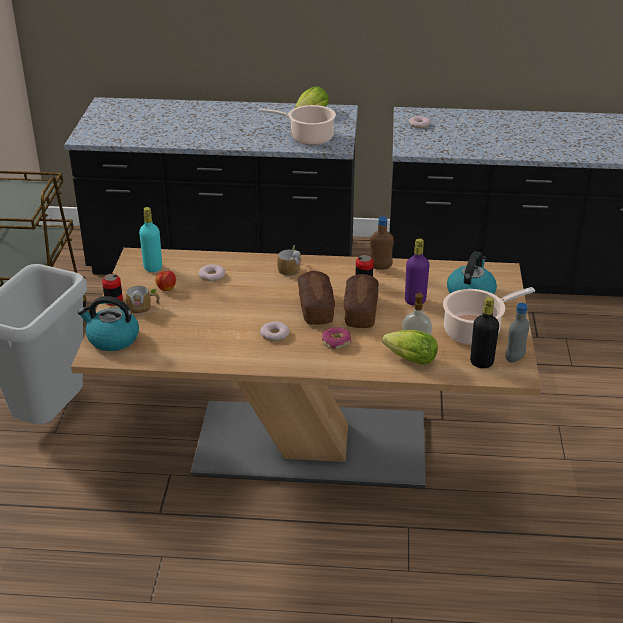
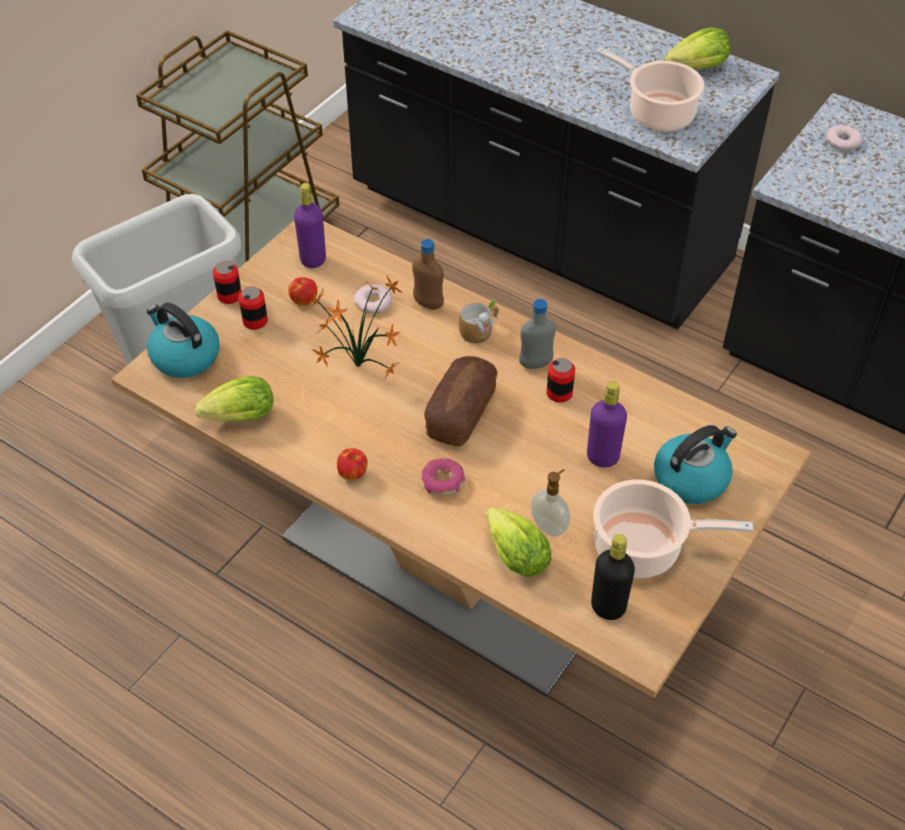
camera: 30 degrees right, 15 degrees up
(143, 307) = (255, 321): mug -> can
(153, 267) = (313, 259): turquoise bottle -> purple bottle
(178, 356) = (236, 418): none -> lettuce
(230, 307) = (355, 365): none -> potted plant
(274, 334) = (376, 433): donut -> none
(278, 357) = (353, 473): none -> apple
(360, 311) = (514, 443): bread -> none
(380, 267) = (601, 377): brown bottle -> brown bottle (428, 304)
(515, 358) = (662, 621): grey bottle -> grey bottle (535, 364)

